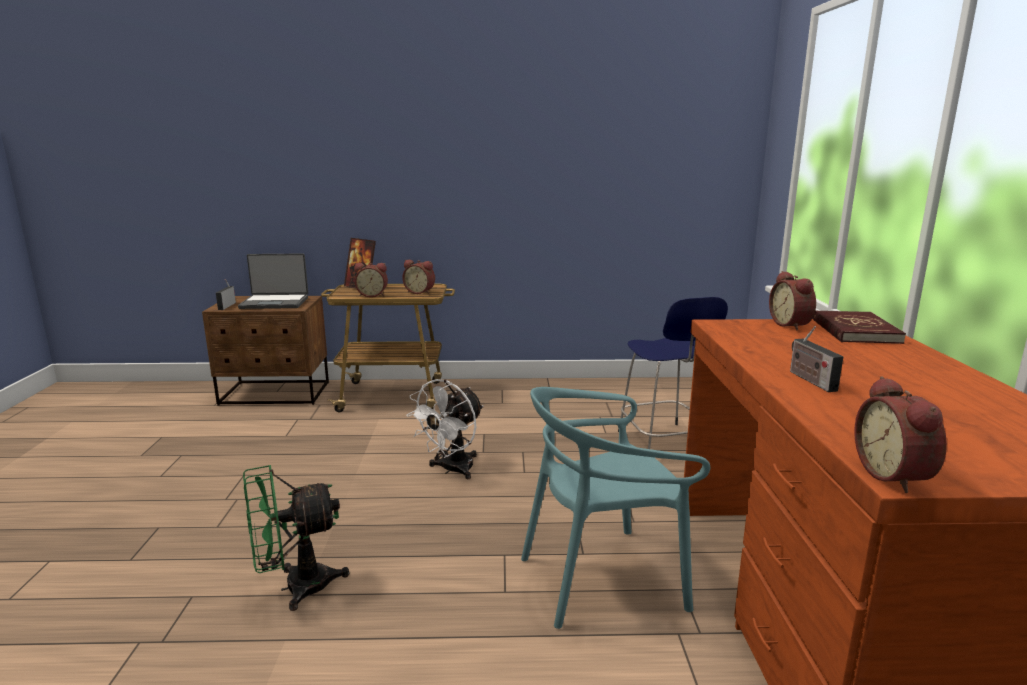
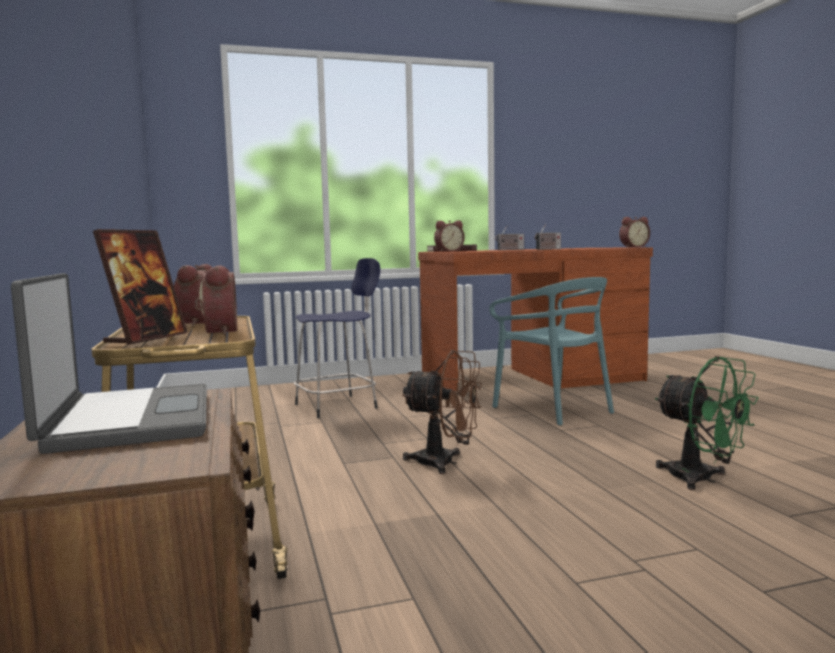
camera: 105 degrees left, 10 degrees down
(227, 306) = (148, 460): radio -> radio (509, 250)
(452, 470) = (445, 463): white fan -> brown fan

